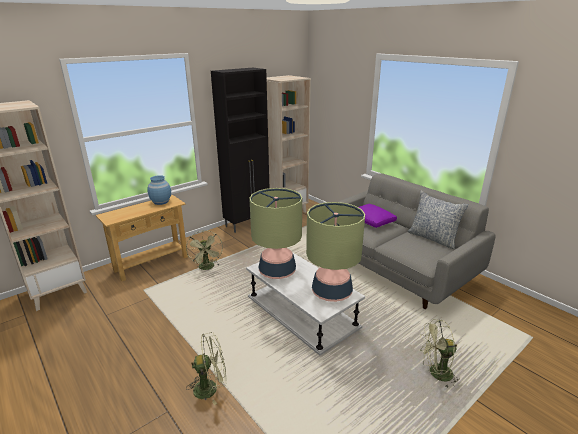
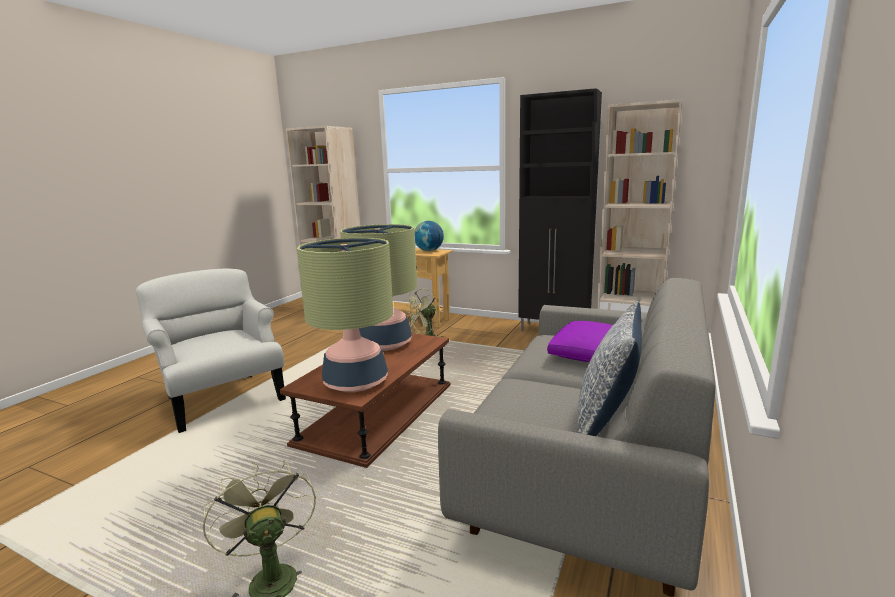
camera: 65 degrees right, 10 degrees down
(161, 201) = (429, 251): blue vase -> globe
(211, 387) = (222, 398): green fan -> white armchair
(302, 312) = (378, 413): white coffee table -> brown coffee table

